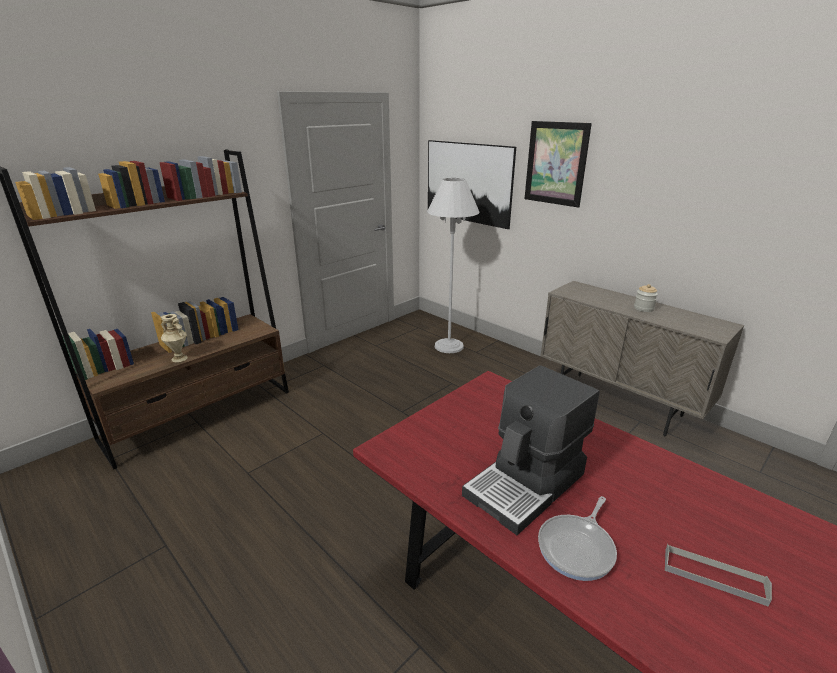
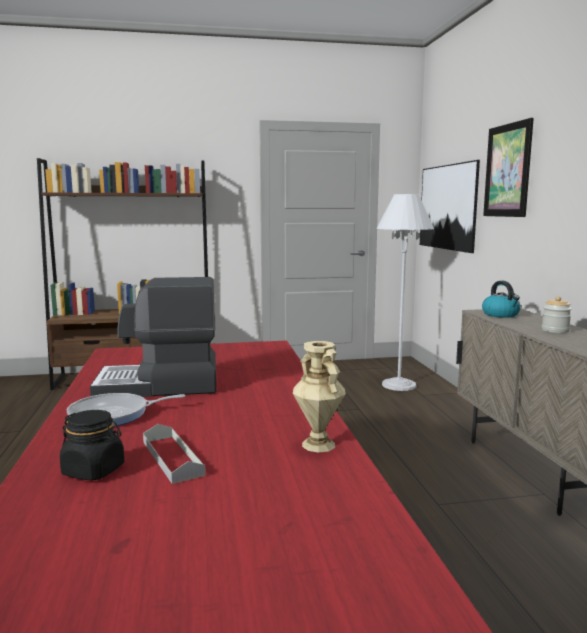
camera: 35 degrees right, 15 degrees down
(179, 358) = (118, 316): beige vase -> beige vase (317, 445)
(582, 294) = (501, 315): none -> kettle
(706, 629) = (94, 470): none -> black jar

